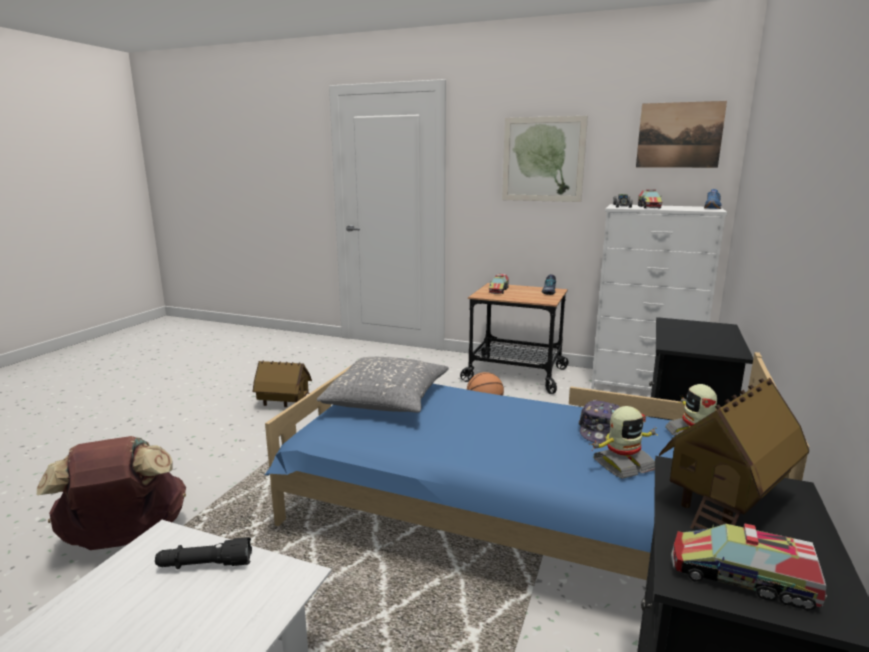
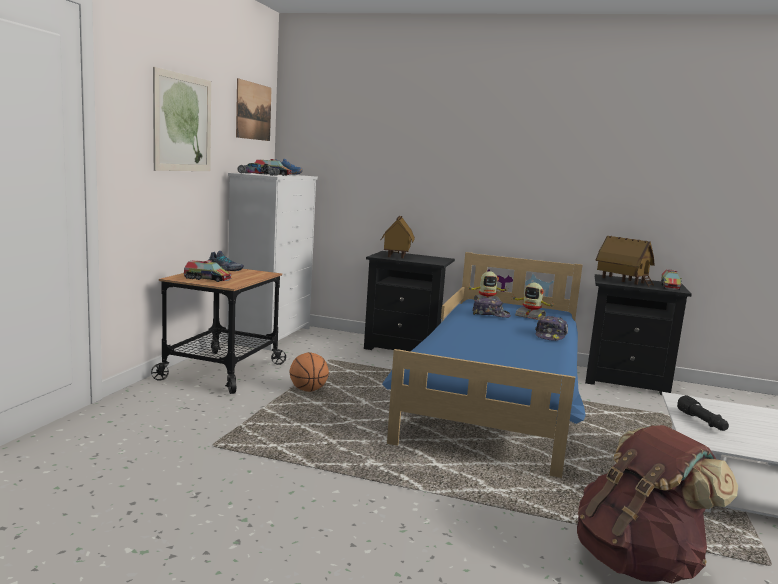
camera: 95 degrees left, 5 degrees down
(285, 404) = (280, 505): toy house -> toy house (396, 256)
(387, 400) = (472, 355): grey pillow -> none
(496, 462) = (551, 336): none -> cap
(622, 464) = (530, 316): toy robot -> toy robot turned 150 degrees clockwise

